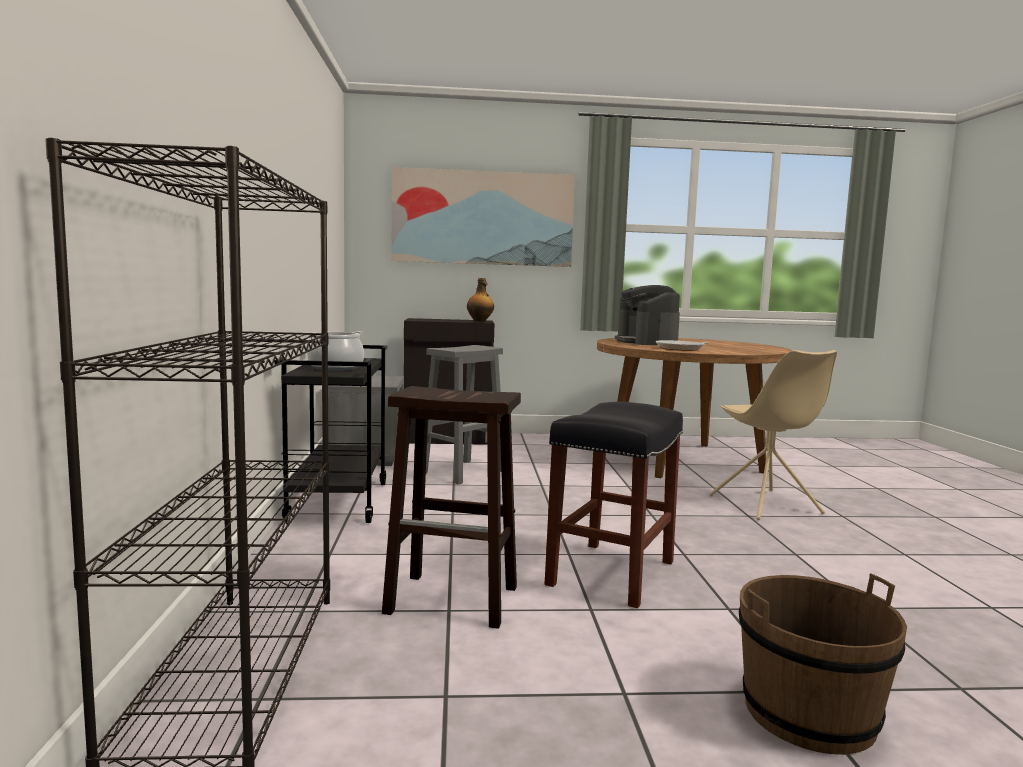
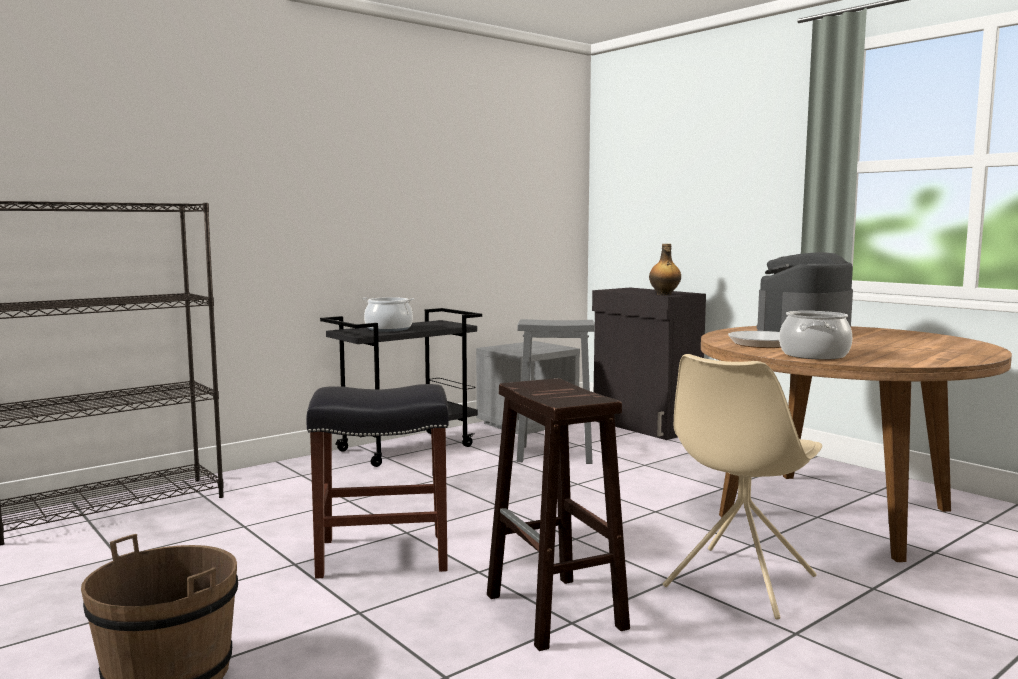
camera: 55 degrees right, 0 degrees up
(454, 600) = (263, 523): brown stool -> brown stool (556, 612)
(483, 218) = (704, 170): picture -> none
(732, 351) = (813, 355): none -> cooking pot

